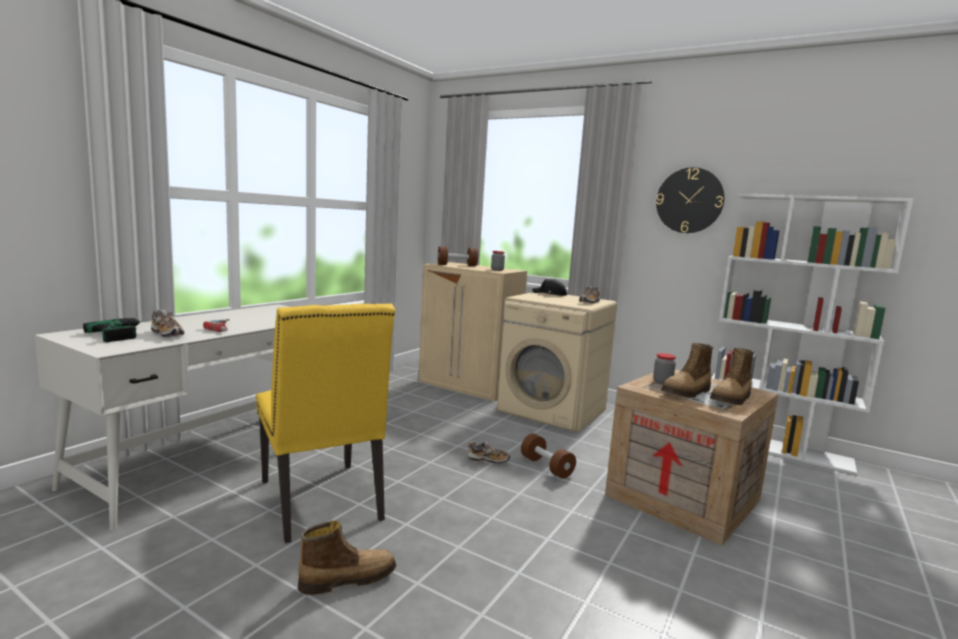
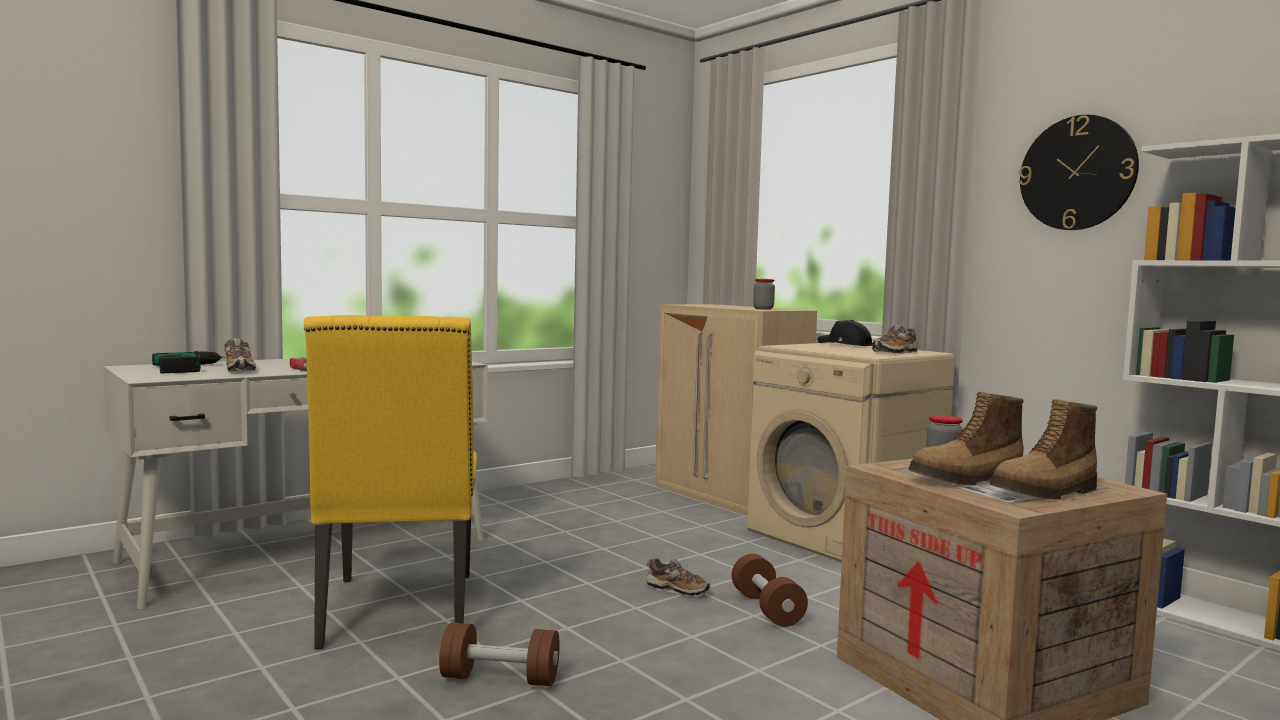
camera: 20 degrees right, 5 degrees down
(348, 579) = (357, 700): boot -> none
(457, 265) = (711, 305): brown dumbbell -> brown dumbbell (500, 679)

